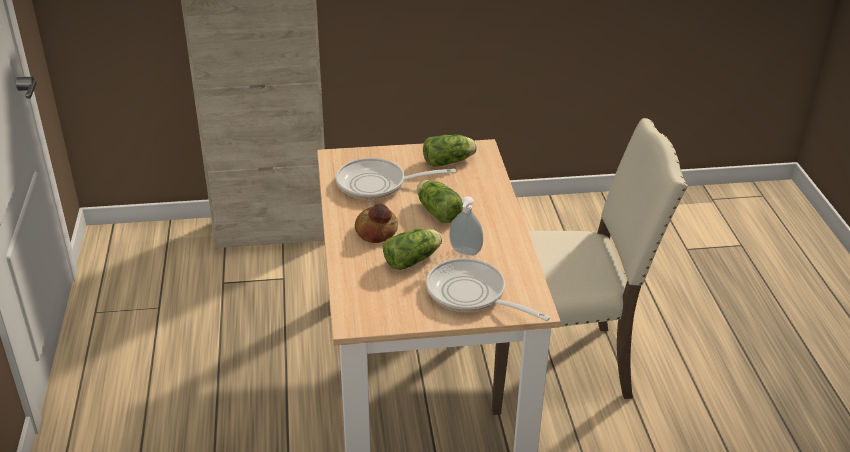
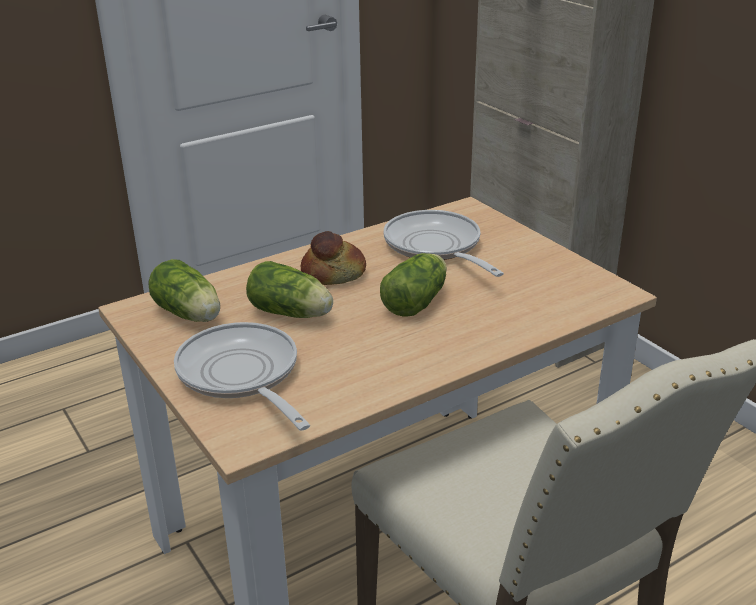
camera: 65 degrees right, 5 degrees down
(450, 161) = (549, 279): lettuce -> lettuce (190, 315)
(465, 253) = (338, 346): soap dispenser -> none
(471, 295) = (241, 376): frying pan -> frying pan turned 45 degrees counterclockwise

